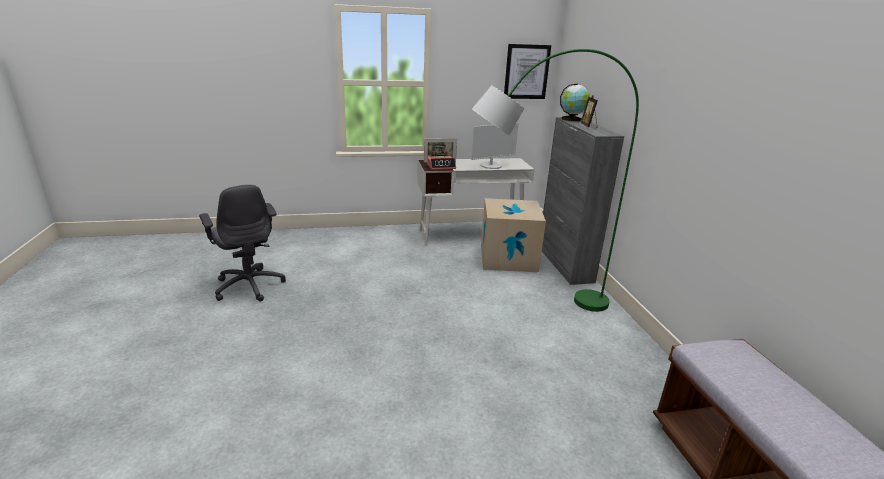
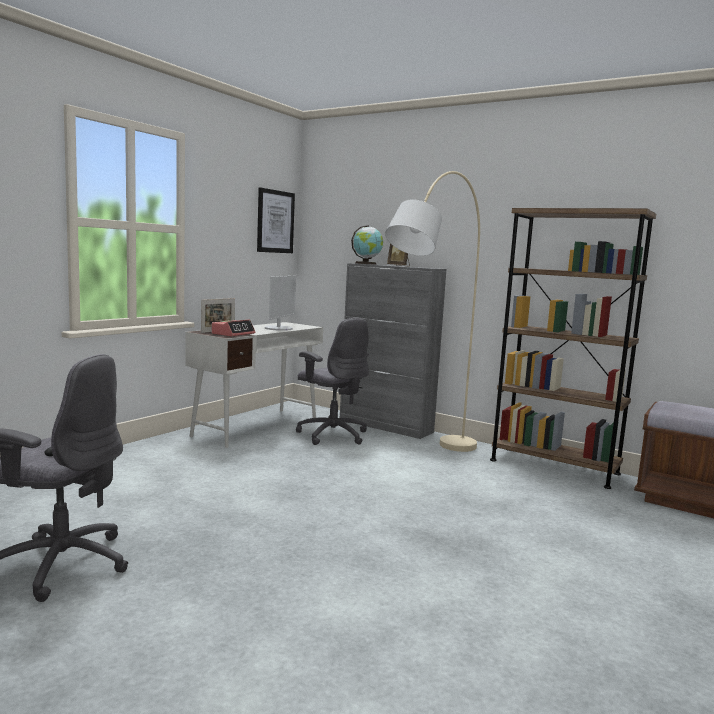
camera: 45 degrees left, 15 degrees down
(508, 258) = (332, 435): cardboard box -> grey office chair
(531, 307) = (427, 464): green floor lamp -> beige floor lamp
(641, 356) = (554, 467): none -> brown bookcase

